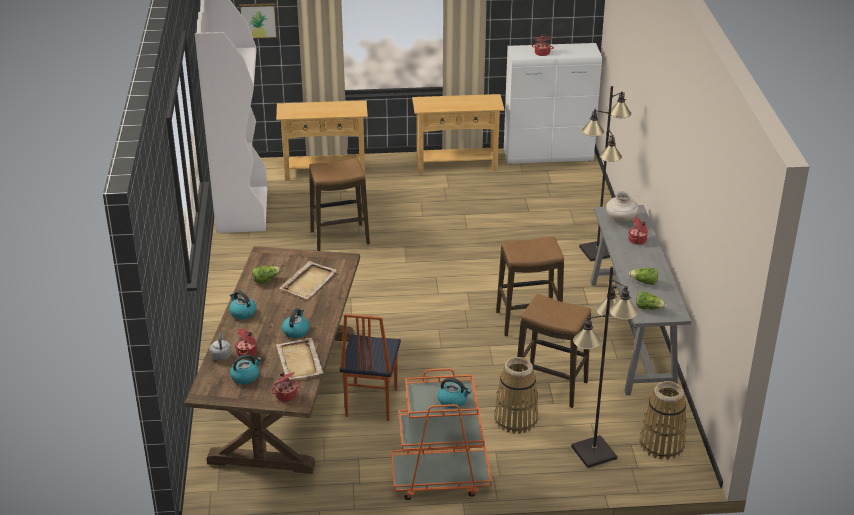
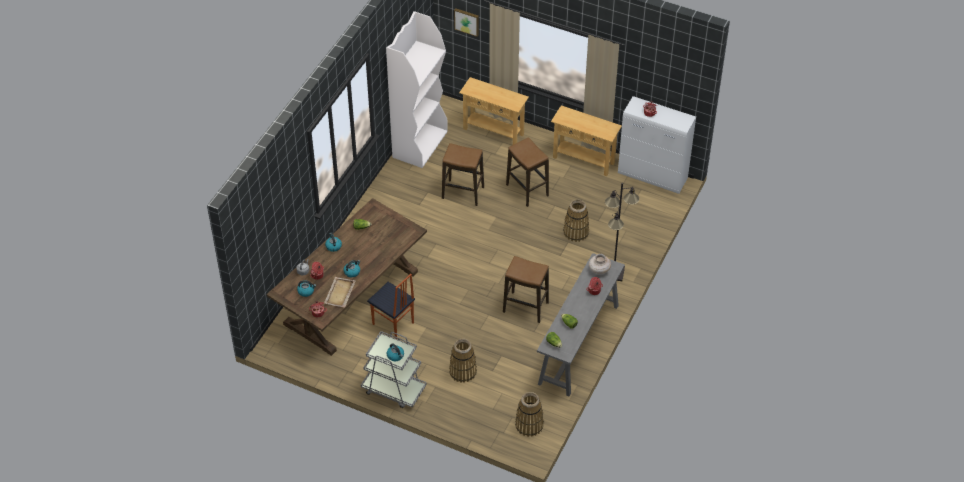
camera: 30 degrees right, 15 degrees up
(309, 281) = (383, 239): beige tray -> none
(370, 403) = (393, 324): chair -> chair turned 90 degrees counterclockwise
(440, 478) = (393, 389): orange cart -> grey cart
(514, 230) = (576, 232): none -> basket
(550, 386) = (500, 359): stool -> stool (527, 190)
(593, 453) = (487, 412): black floor lamp -> none

